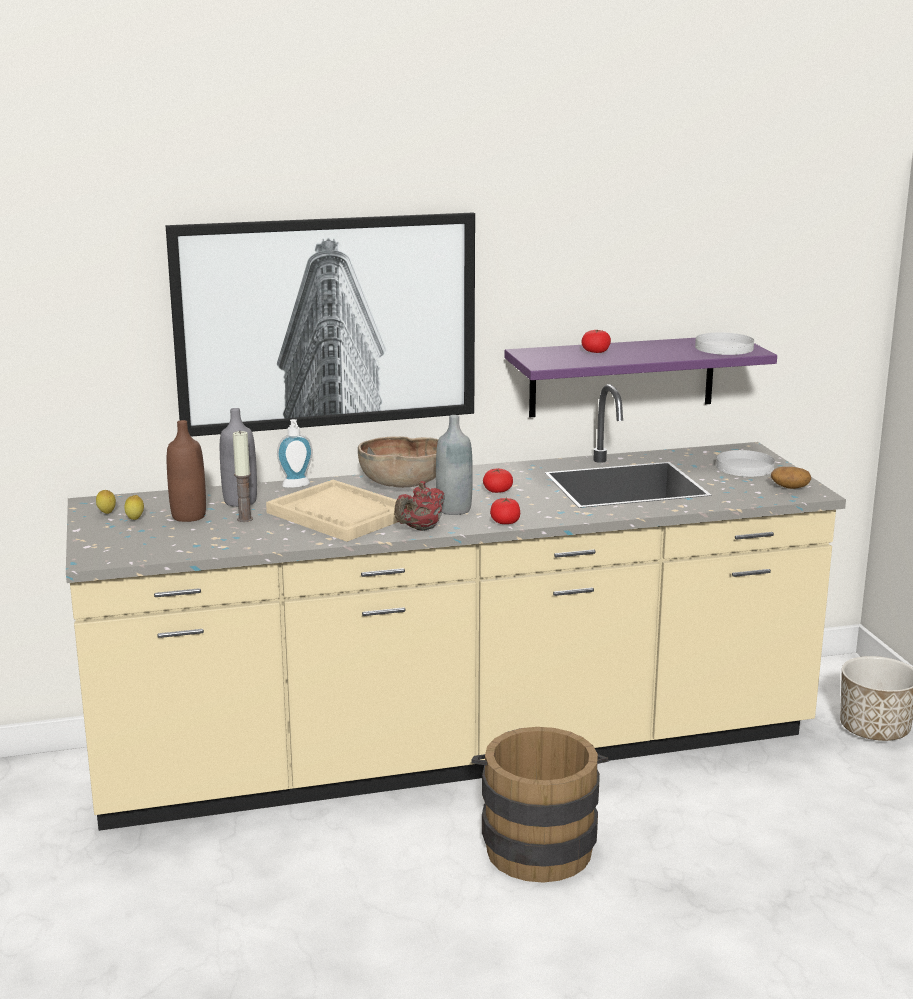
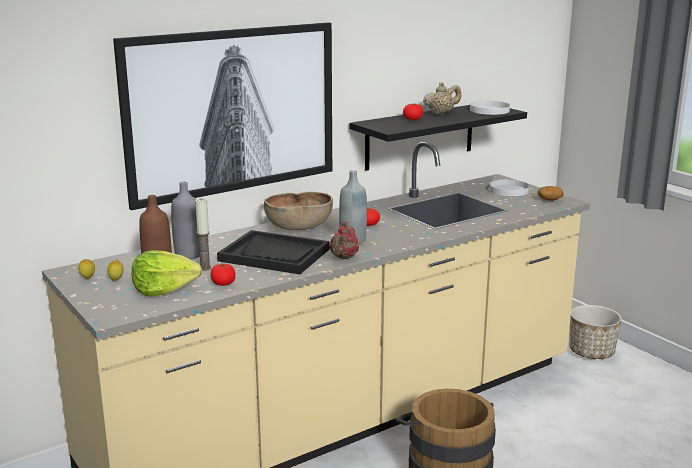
camera: 20 degrees left, 0 degrees up
(176, 537) = (164, 289): none -> lettuce
(297, 486) = (221, 238): soap dispenser -> none
(340, 514) = (274, 255): beige tray -> black tray
(505, 522) = (397, 245): tomato -> tomato (223, 283)
(622, 376) = (420, 136): purple shelf -> black shelf
(647, 346) = (441, 113): none -> beige teapot

